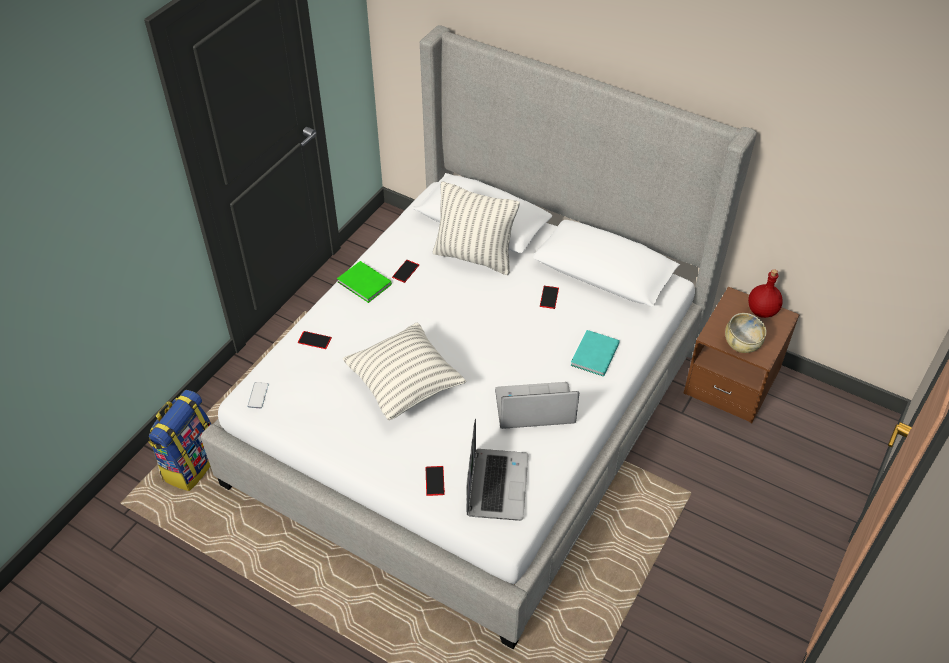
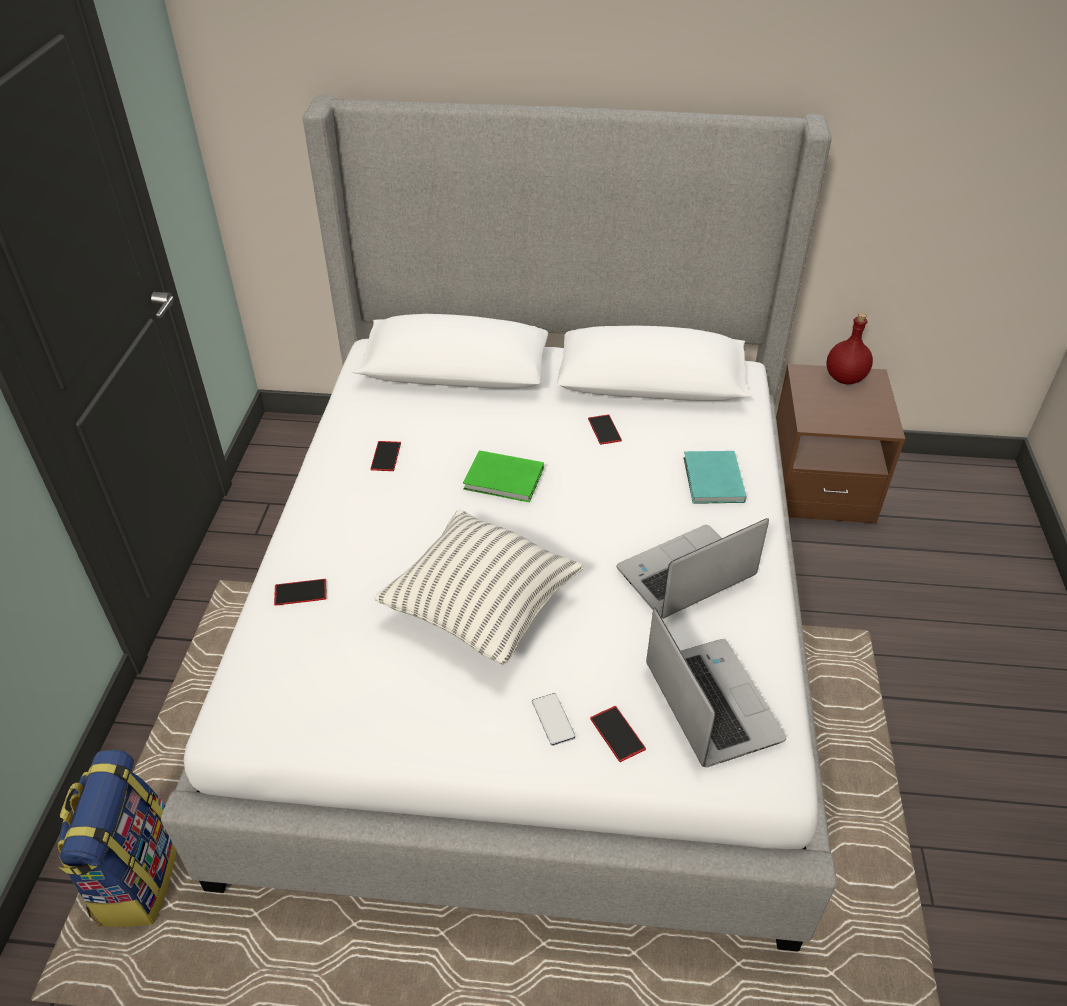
camera: 25 degrees left, 5 degrees down
(258, 395) = (250, 709): phone -> phone (553, 719)
(364, 284) = (335, 491): green book -> green book (505, 480)
(474, 257) = (472, 411): pillow -> none
(741, 344) = (851, 420): beige bowl -> none

